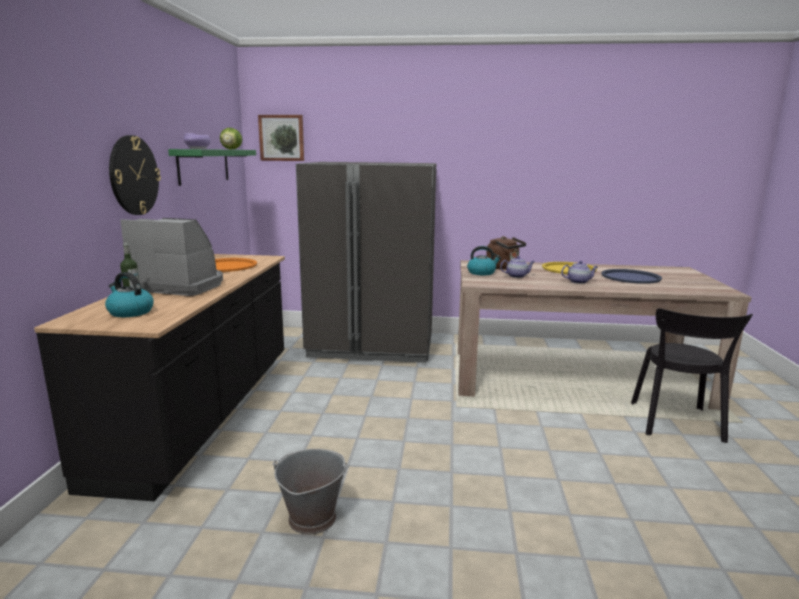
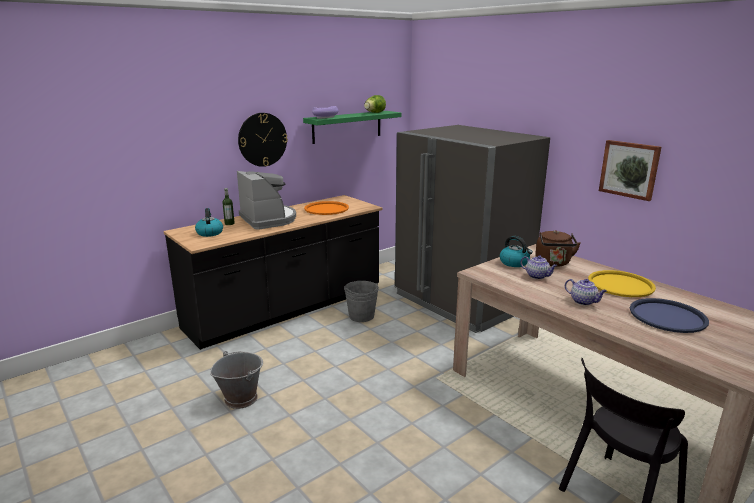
camera: 45 degrees right, 5 degrees up
(282, 138) = (434, 100): picture -> picture (629, 169)
(304, 387) = (361, 316): none -> grey bucket

